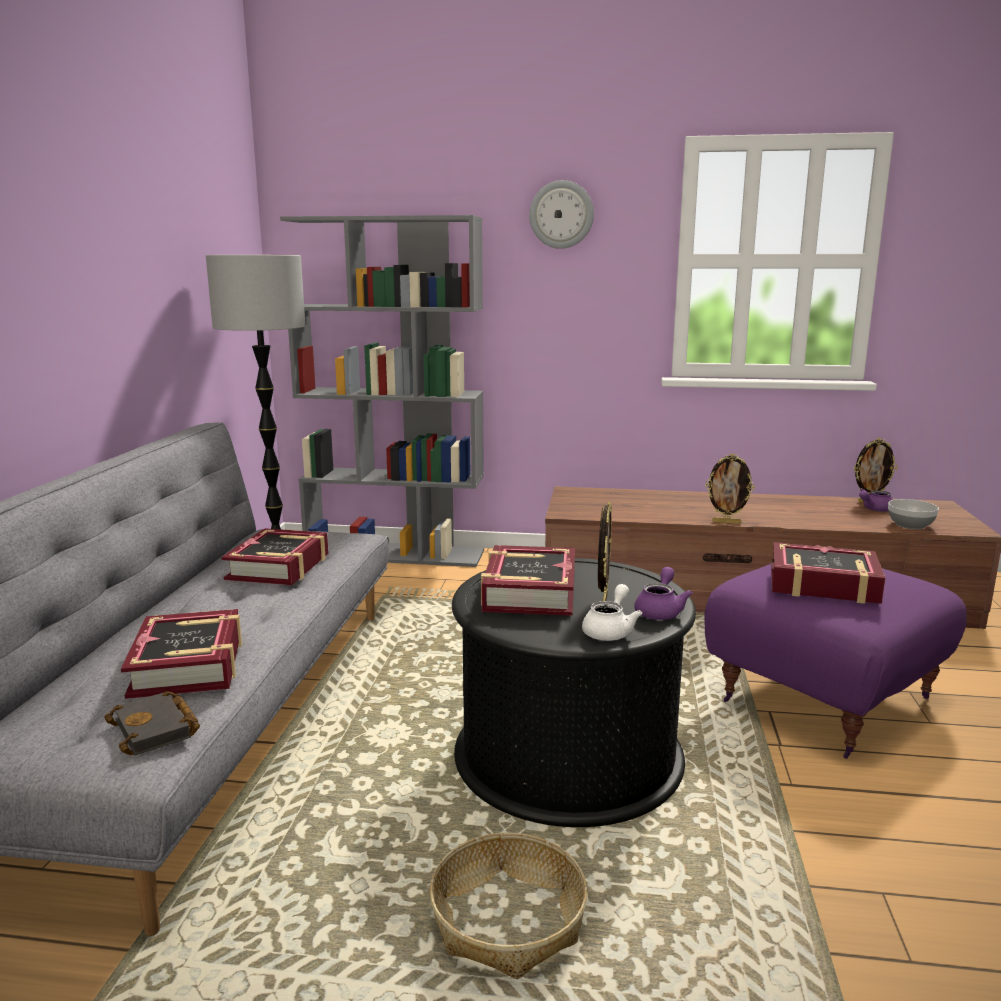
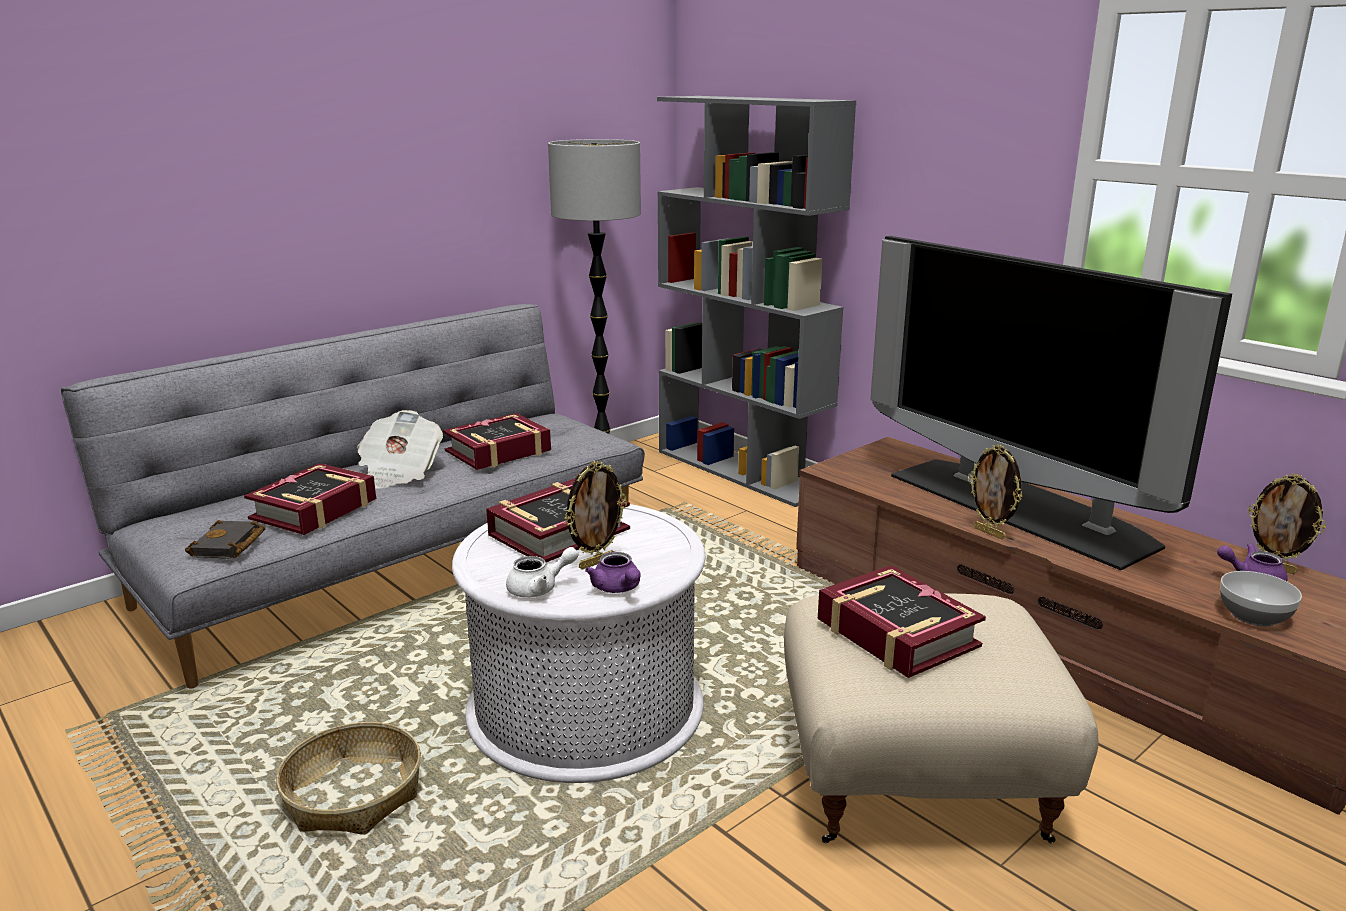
camera: 40 degrees right, 5 degrees up
(213, 608) = (399, 472): none -> newspaper
(561, 215) = (943, 99): wall clock -> none
(568, 754) = (585, 706): black coffee table -> white coffee table
(660, 611) = (618, 589): purple teapot -> purple teapot turned 90 degrees clockwise
(712, 506) = (1021, 508): none -> television
(825, 700) = (917, 782): purple ottoman -> beige ottoman

